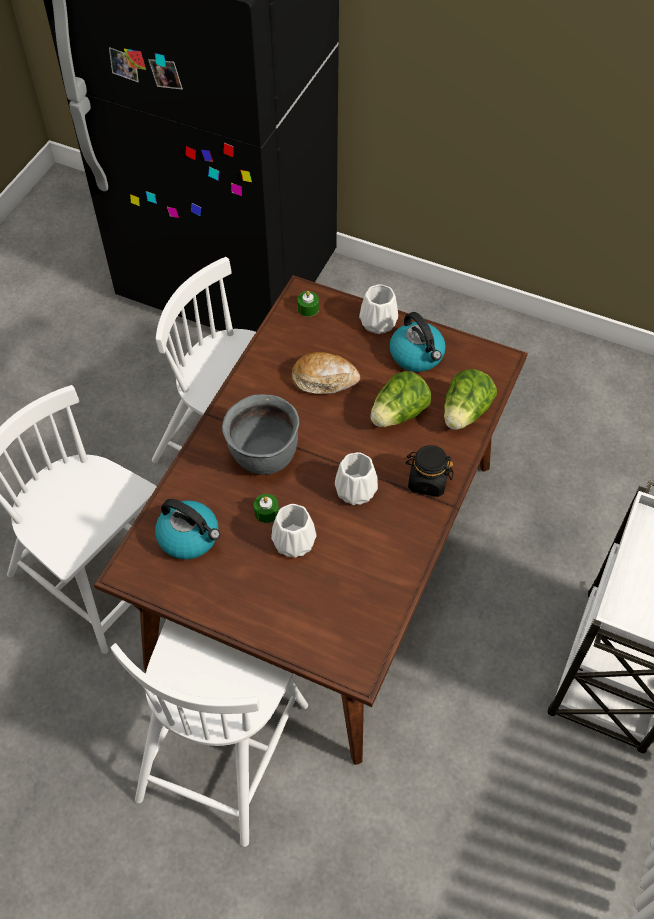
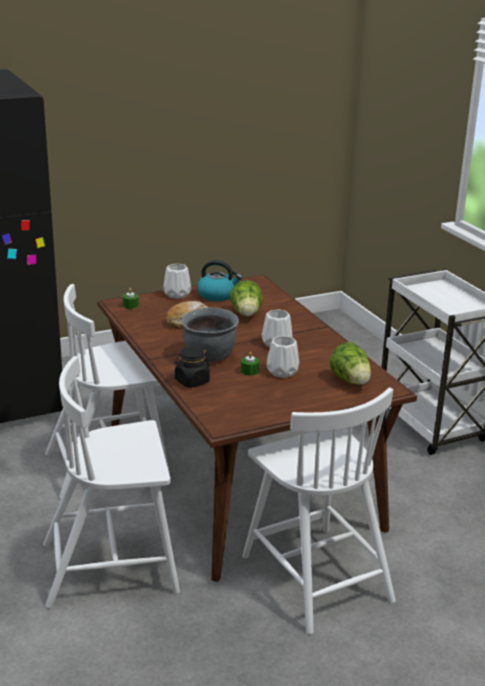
camera: 50 degrees left, 30 degrees down
(190, 537) = (228, 398): kettle -> none
(427, 481) = (301, 325): black jar -> black jar (192, 381)
(465, 413) = (275, 300): lettuce -> lettuce (351, 381)

